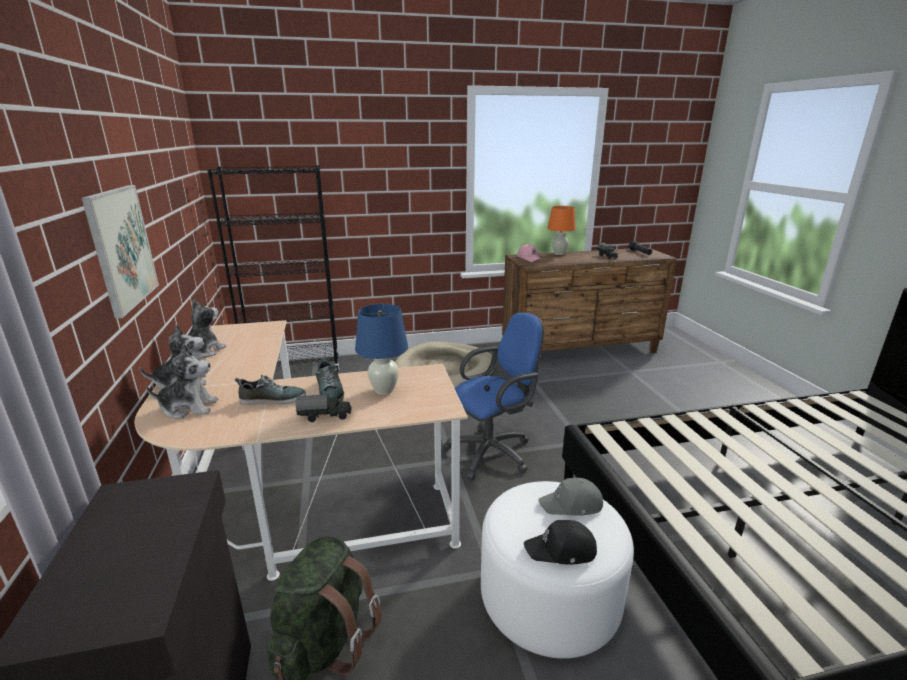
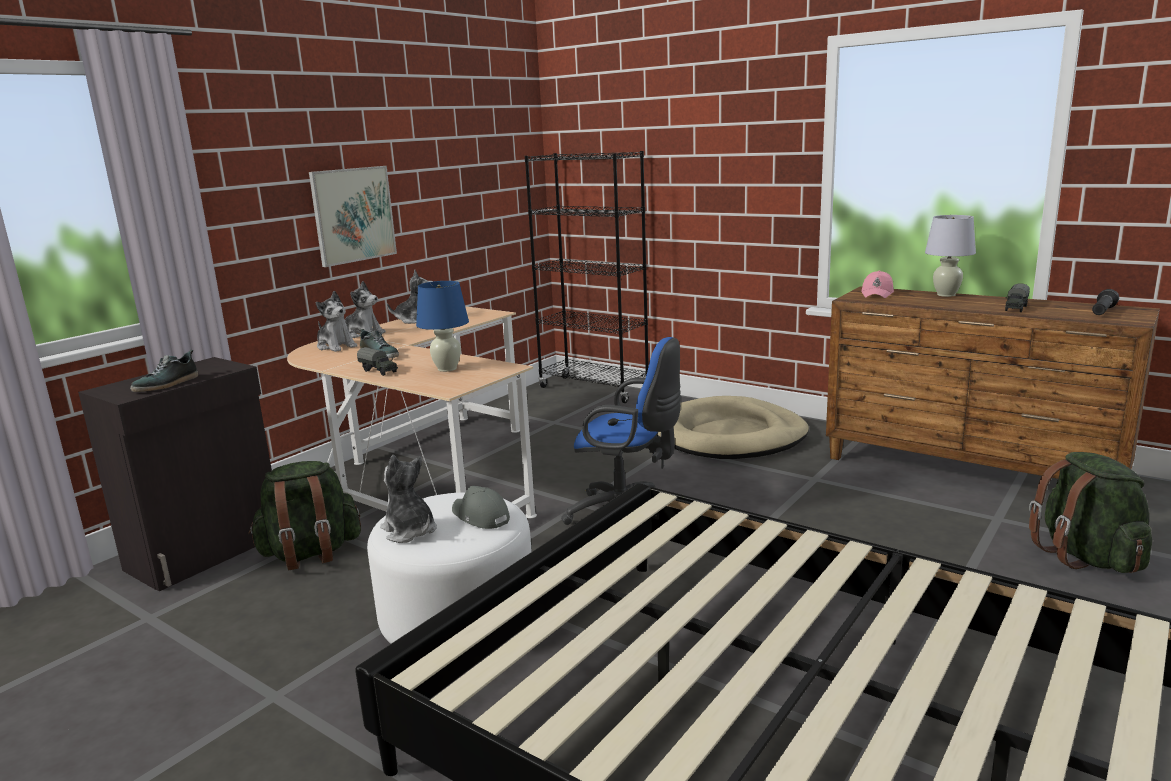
camera: 50 degrees right, 5 degrees down
(330, 392) = (416, 360): shoe -> shoe (167, 384)
(559, 254) = (946, 295): orange table lamp -> white table lamp
(561, 550) = (409, 531): black cap -> plush toy
(683, 376) = (1086, 557): none -> green backpack

